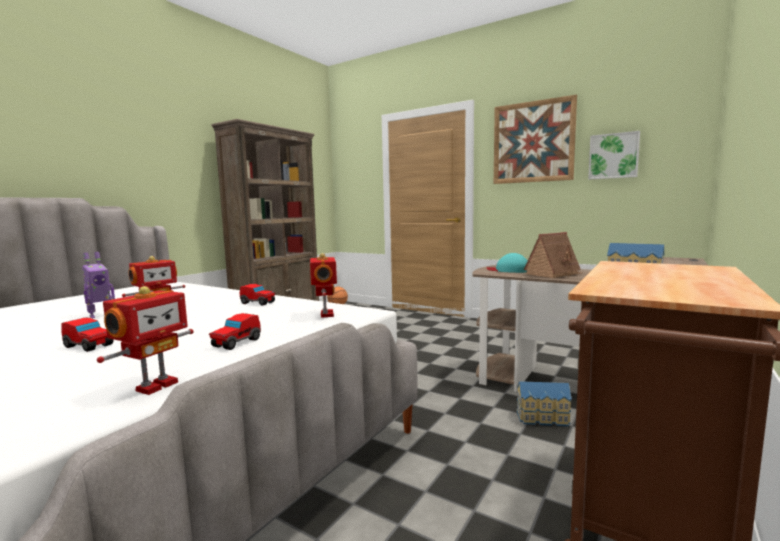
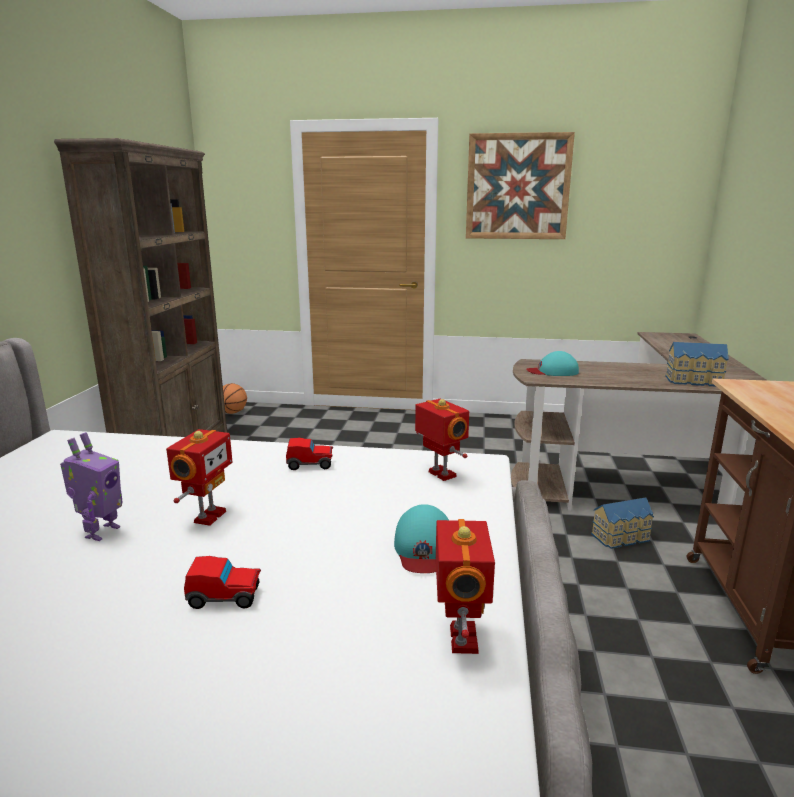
camera: 25 degrees left, 10 degrees up
(236, 343) = (423, 547): toy car -> turquoise cap
(553, 274) = (608, 375): toy house -> none
(613, 156) = (611, 213): picture -> none

